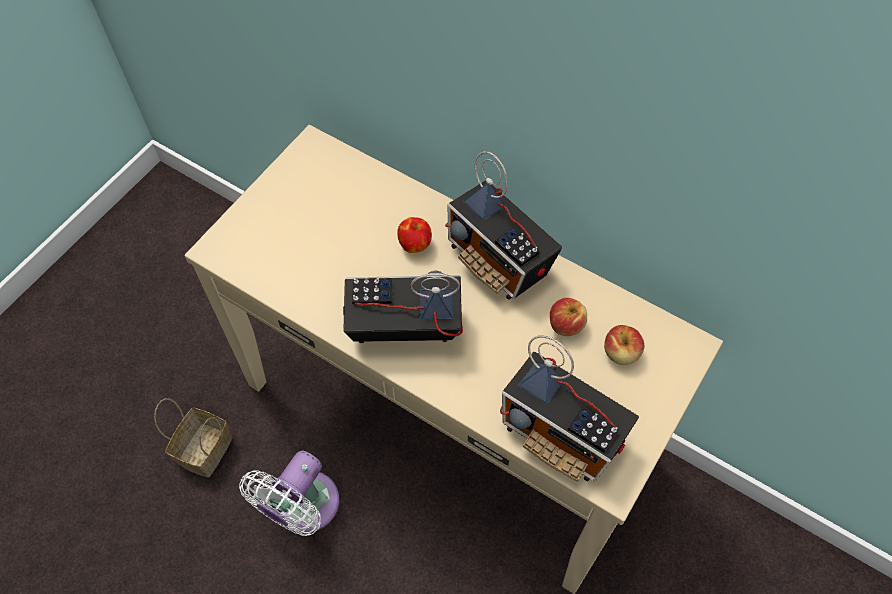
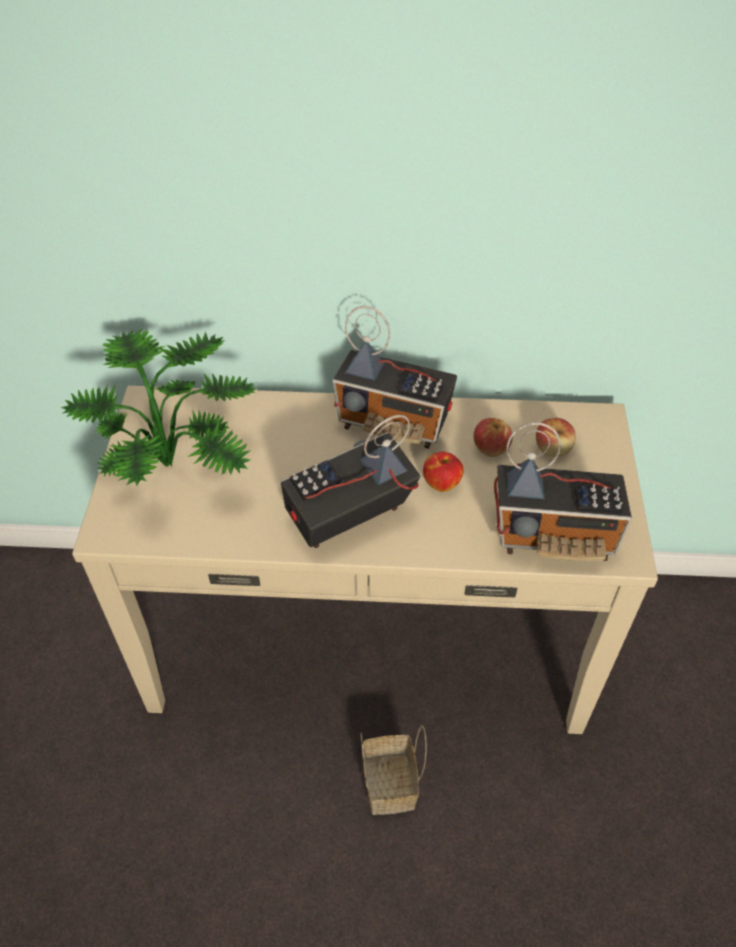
camera: 30 degrees left, 10 degrees down
(205, 452) = (139, 804): basket -> basket (391, 786)
(303, 508) = (280, 801): white fan -> none
(306, 210) = (177, 458): none -> potted plant
(415, 244) = (307, 442): apple -> apple (441, 483)

